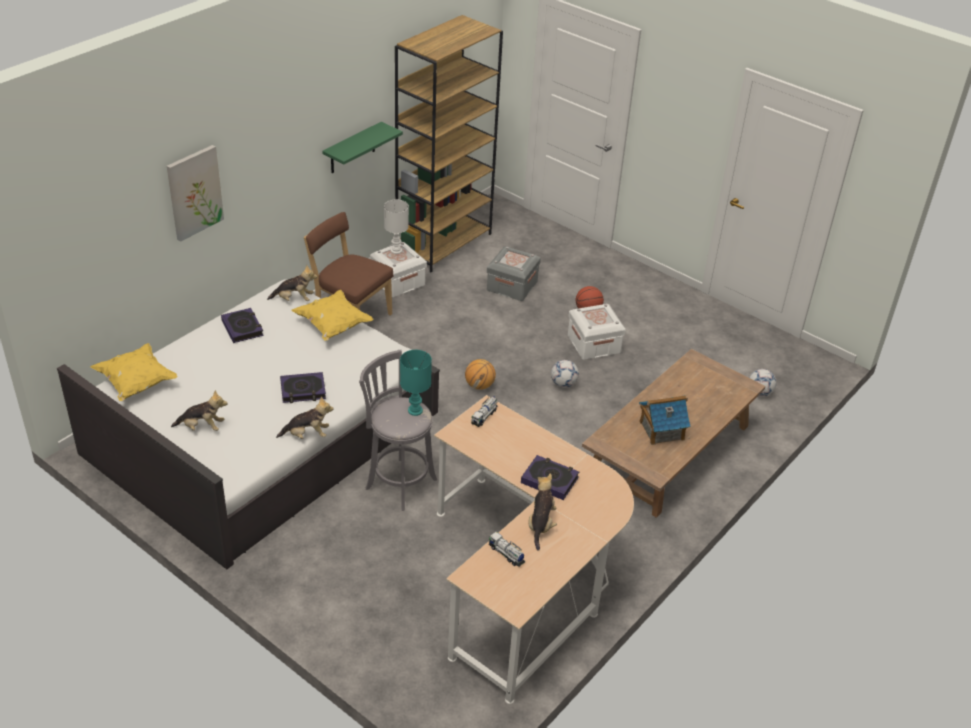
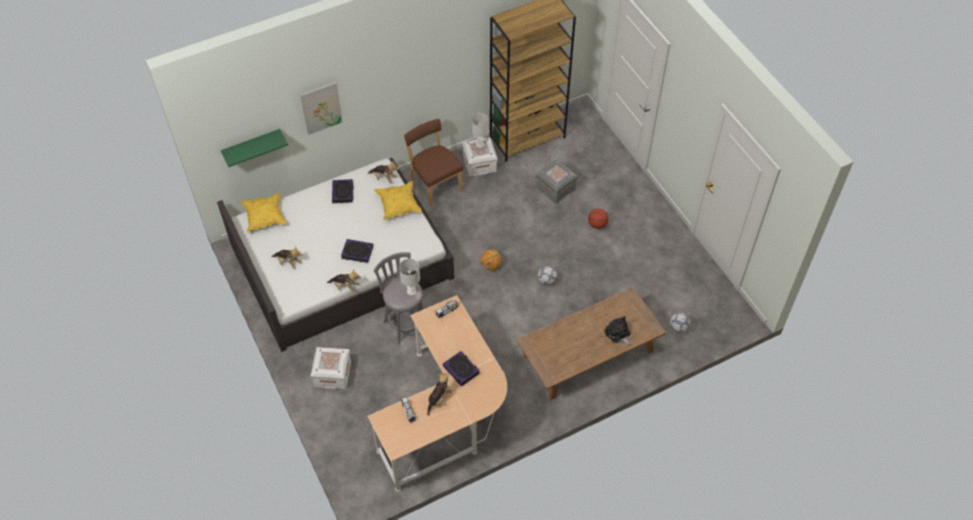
camera: 25 degrees right, 15 degrees up
(352, 148) = (452, 77): green shelf -> green shelf (252, 146)
(415, 410) = (412, 291): turquoise table lamp -> white table lamp
(593, 344) = (585, 254): white storage box -> white storage box (332, 374)
(661, 430) = (573, 345): toy house -> none
(709, 402) = (618, 334): none -> plush toy

